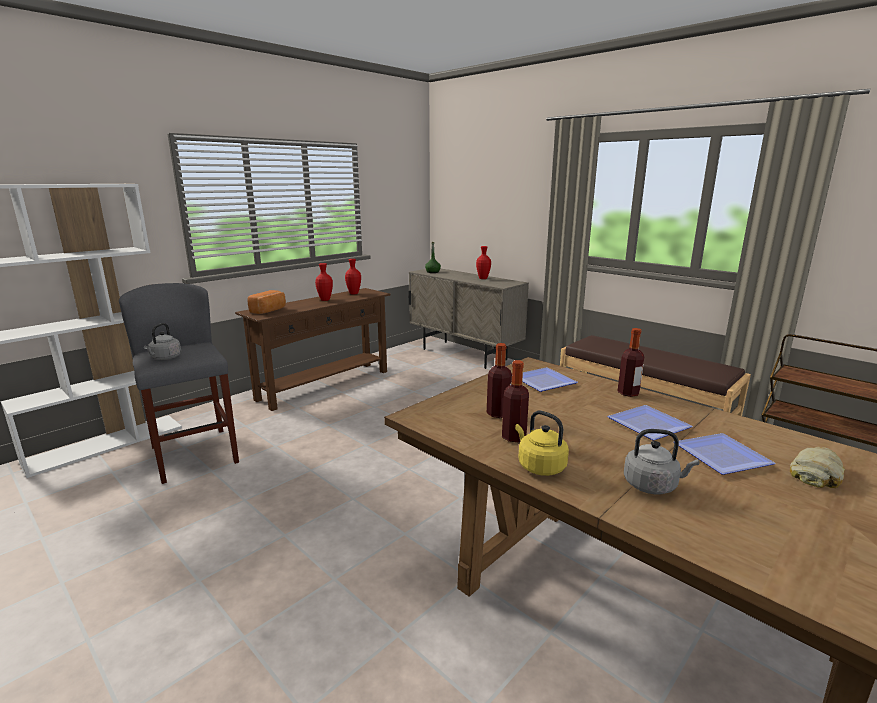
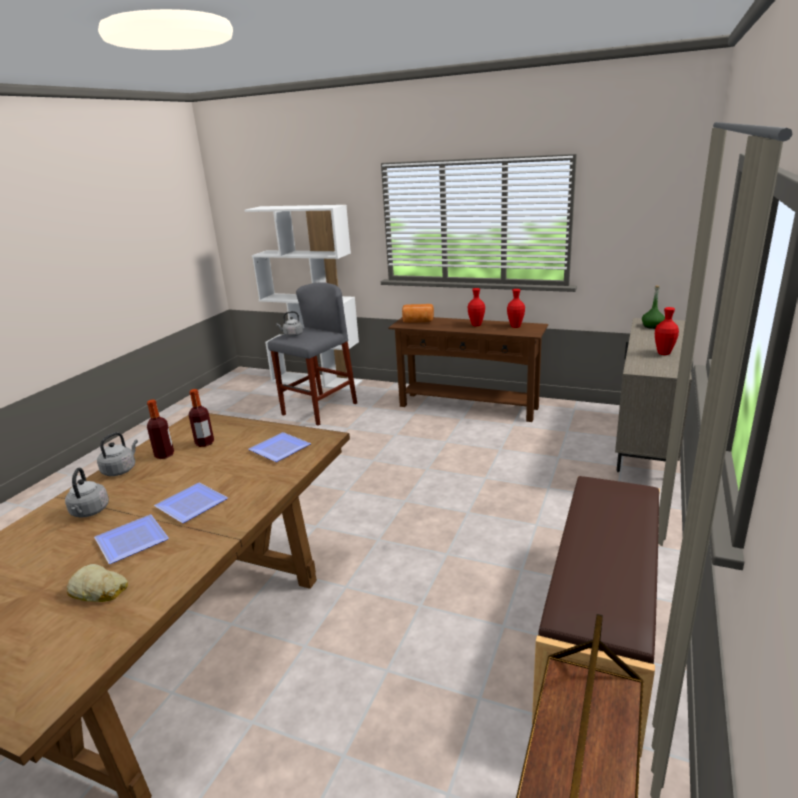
camera: 70 degrees right, 5 degrees up
(539, 466) = (121, 470): yellow kettle -> grey kettle
(628, 393) = (266, 490): bottle -> none

